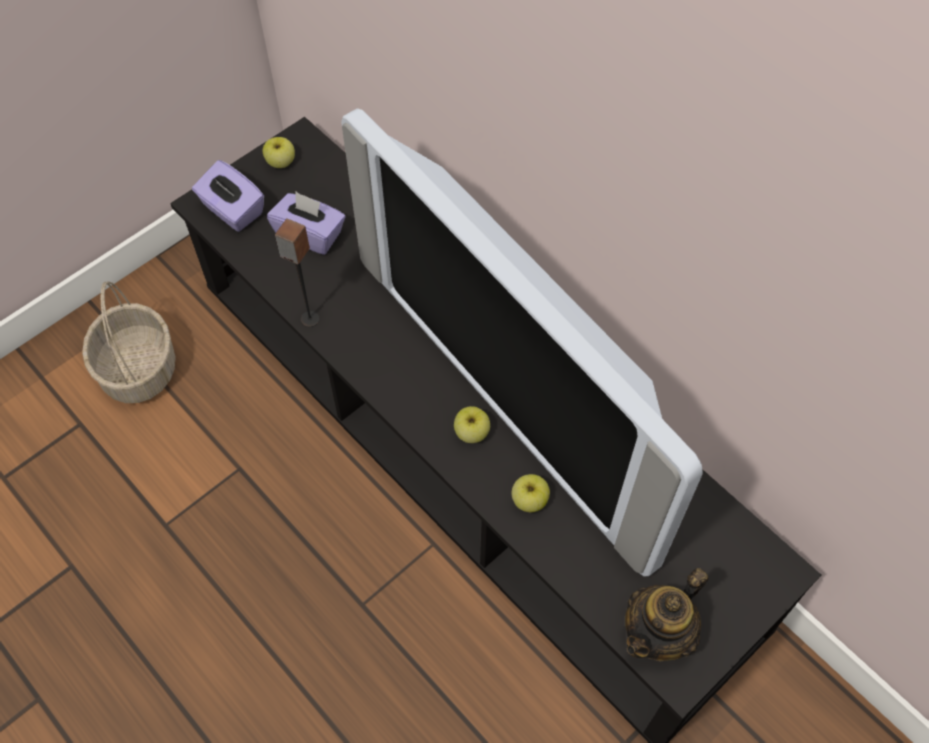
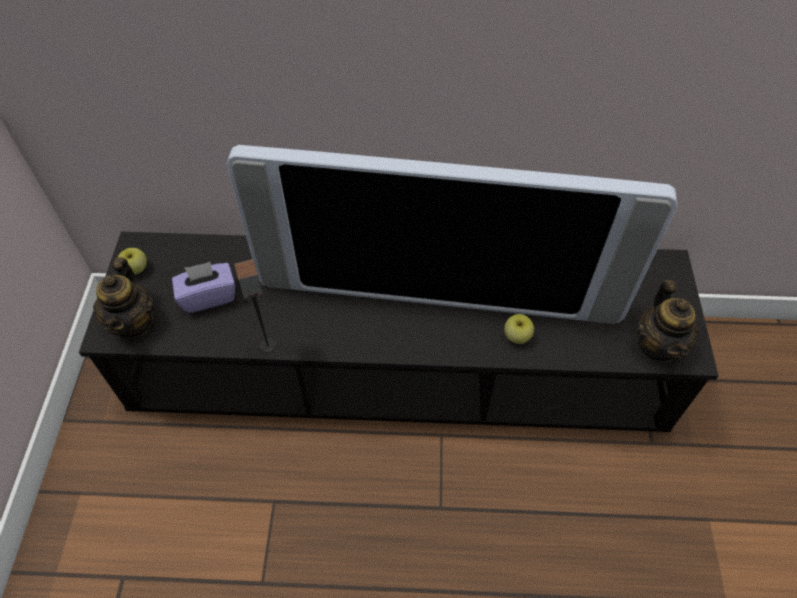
camera: 45 degrees left, 5 degrees down
(139, 370) = (131, 503): basket -> none
(232, 210) = (134, 322): purple tissue box -> teapot
(471, 433) = (443, 328): apple -> none

